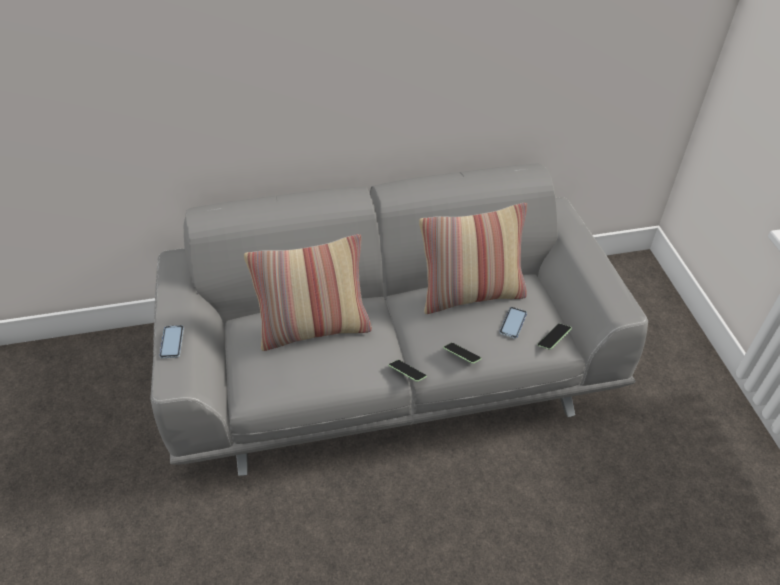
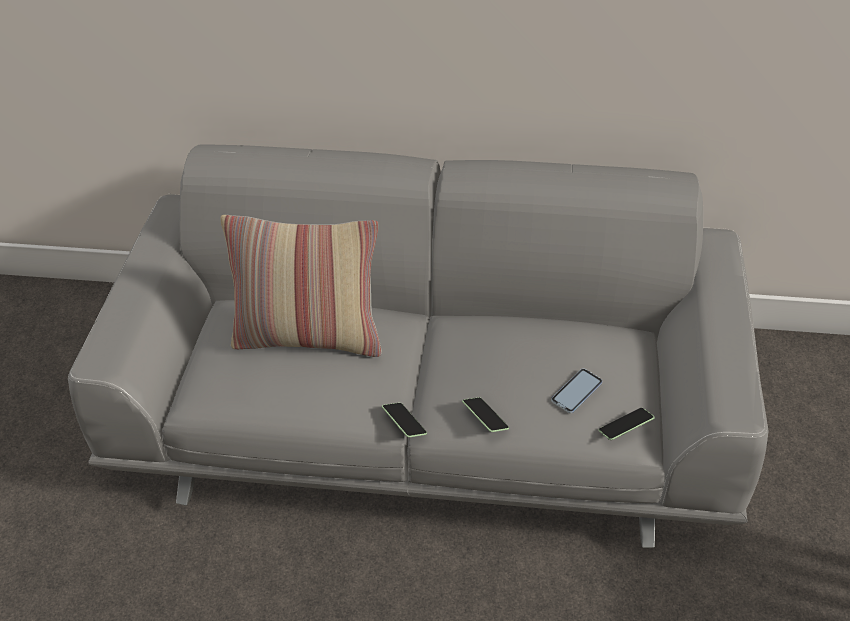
camera: 20 degrees right, 0 degrees up
(172, 342) = (121, 310): phone -> none
(471, 294) = (538, 339): pillow -> none

